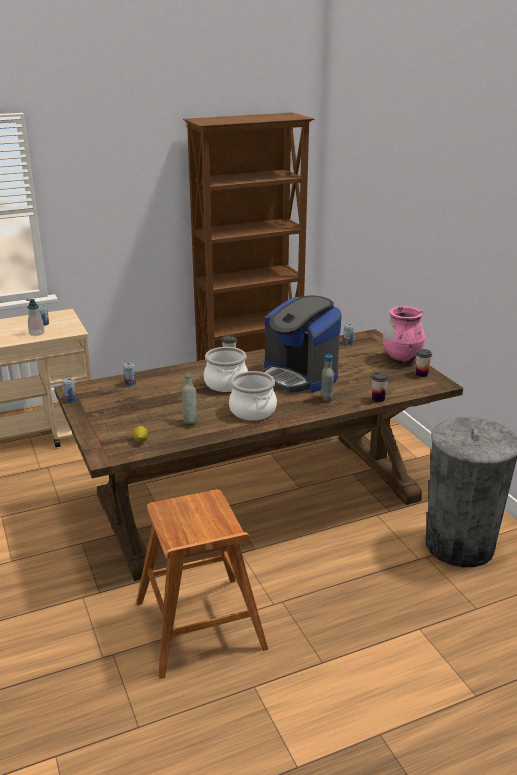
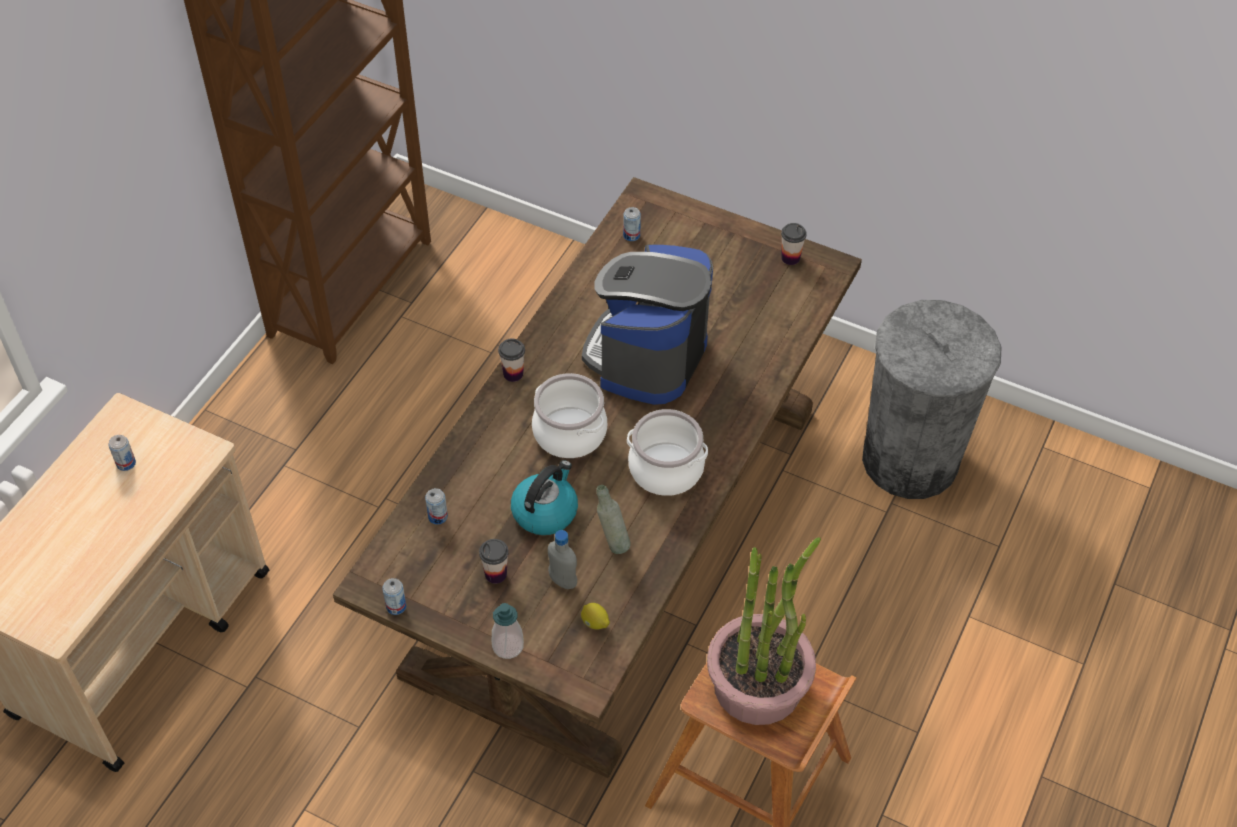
camera: 40 degrees left, 25 degrees up
(36, 333) = (147, 494): soap dispenser -> soap dispenser (508, 646)
(176, 400) = (545, 511): none -> kettle
(197, 516) = (758, 684): none -> potted plant
(299, 376) = (647, 356): coffee machine -> coffee machine turned 105 degrees clockwise
(326, 398) = (728, 384): grey bottle -> grey bottle (562, 581)
(378, 399) = (788, 346): cup -> cup (496, 574)
(401, 359) = (735, 236): pink vase -> none

